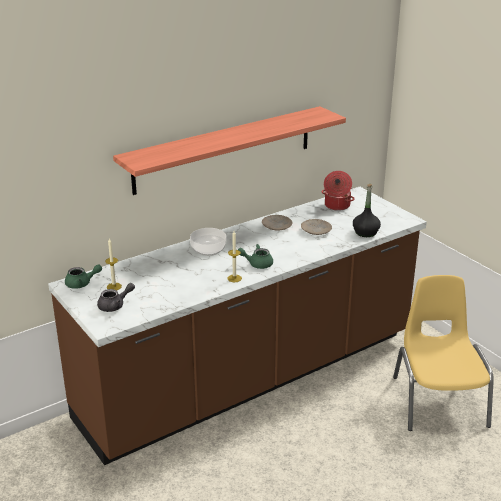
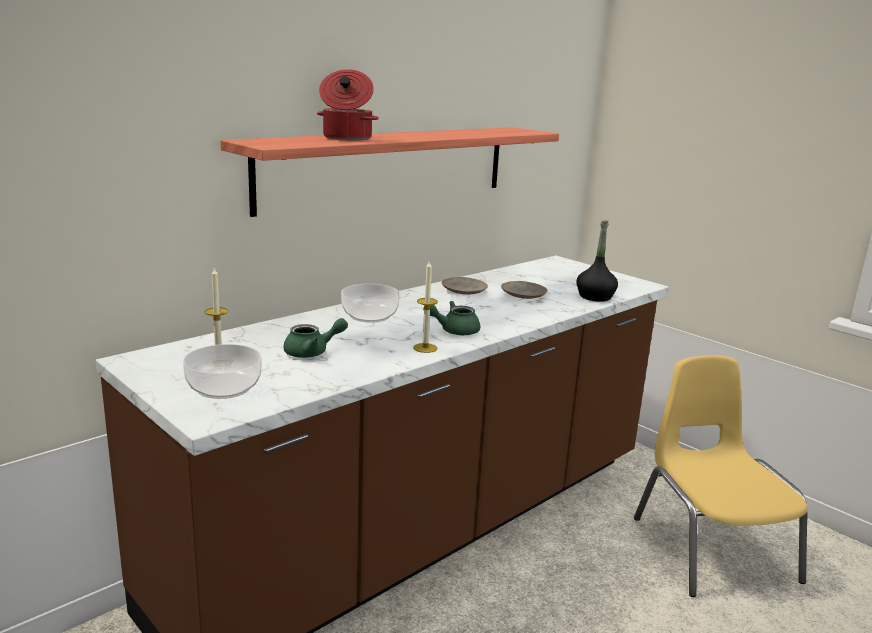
camera: 10 degrees left, 10 degrees down
(82, 284) = (159, 358): green teapot -> green teapot (312, 352)
(115, 305) = (224, 387): grey teapot -> bowl
(336, 206) = (537, 272): cooking pot -> cooking pot (346, 138)

